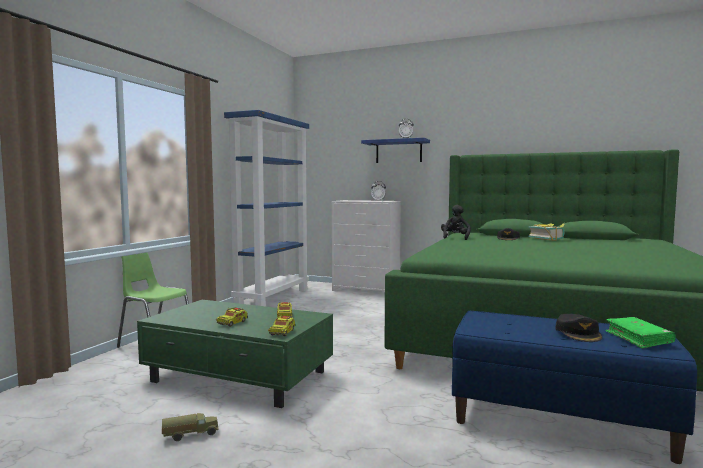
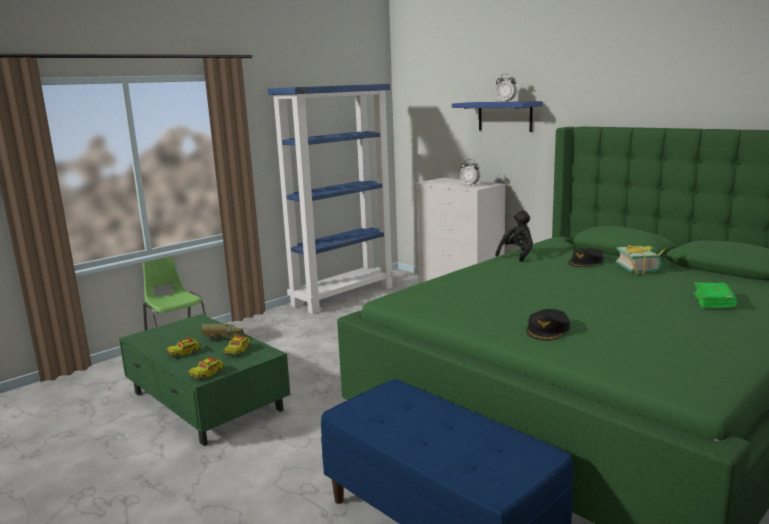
camera: 25 degrees right, 10 degrees up
(190, 435) = (112, 457): toy truck -> toy truck (224, 338)
(578, 333) = (448, 439): black cap -> black cap (548, 330)
(638, 339) = (499, 463): green book -> green book (713, 302)

